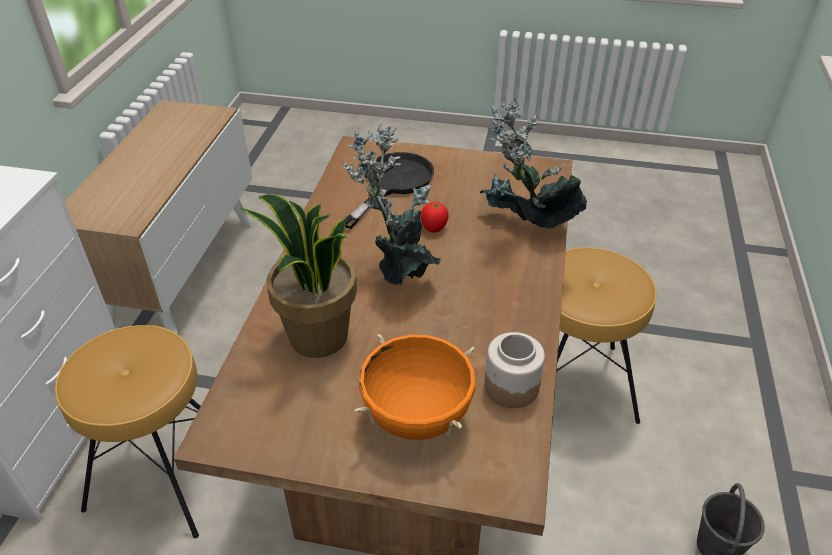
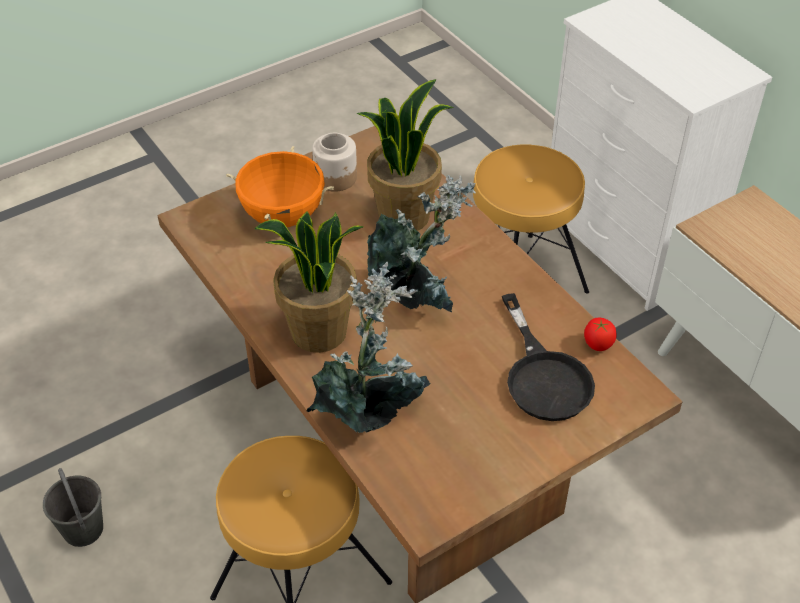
camera: 135 degrees right, 5 degrees up
(434, 228) = (444, 354): tomato -> tomato (597, 344)
(503, 293) = (318, 333): none -> potted plant
(511, 386) = (243, 270): jar -> jar (336, 178)

